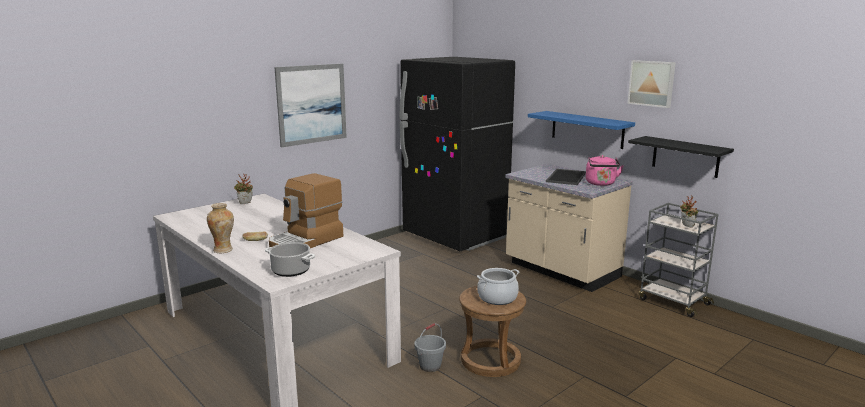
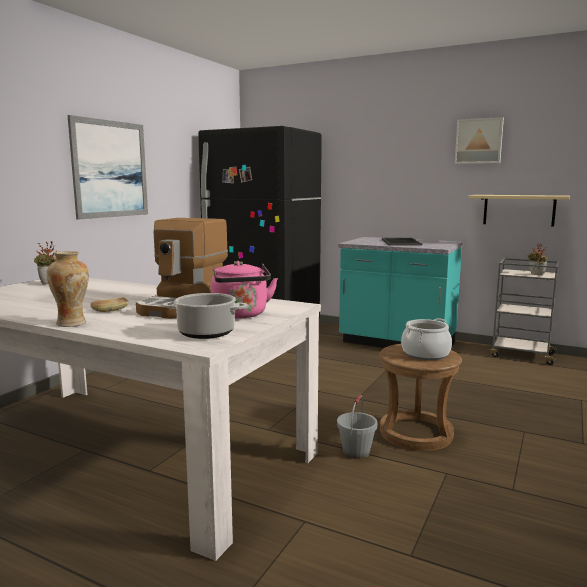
camera: 20 degrees left, 5 degrees down
(561, 271) = (397, 343): beige counter -> turquoise counter
(587, 129) = (407, 196): blue shelf -> none
(601, 184) = (441, 244): pink kettle -> pink kettle (241, 315)
(685, 157) = (518, 210): black shelf -> beige shelf

